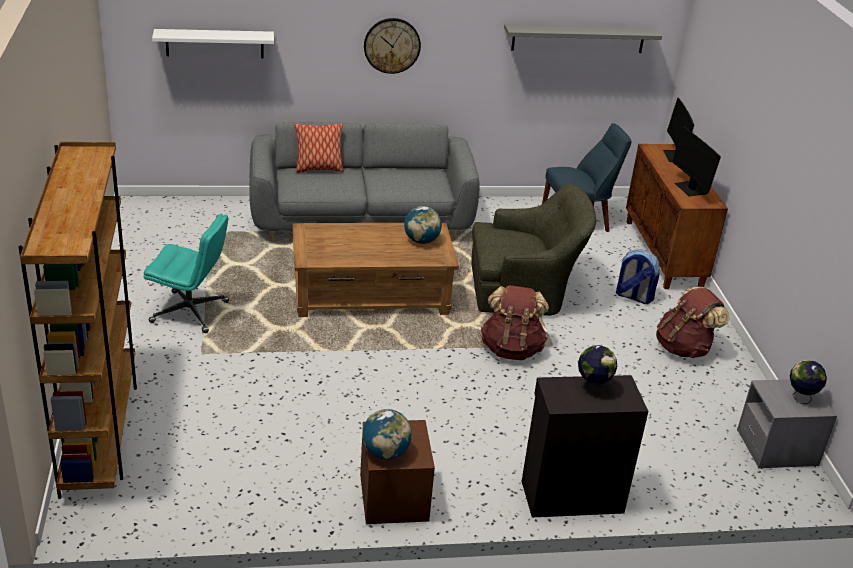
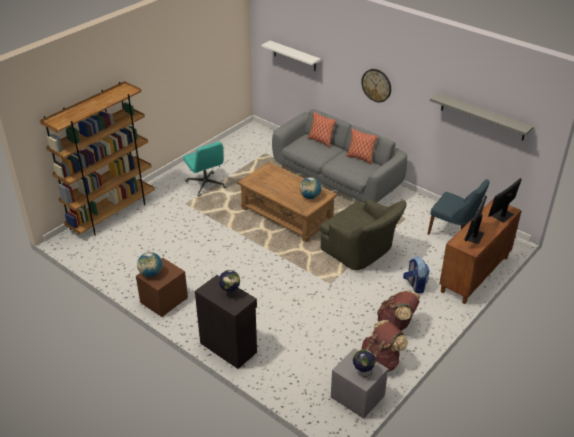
camera: 50 degrees right, 5 degrees up
(401, 169) = (360, 158): none -> pillow
(511, 349) = (308, 274): brown backpack -> brown backpack (380, 361)

